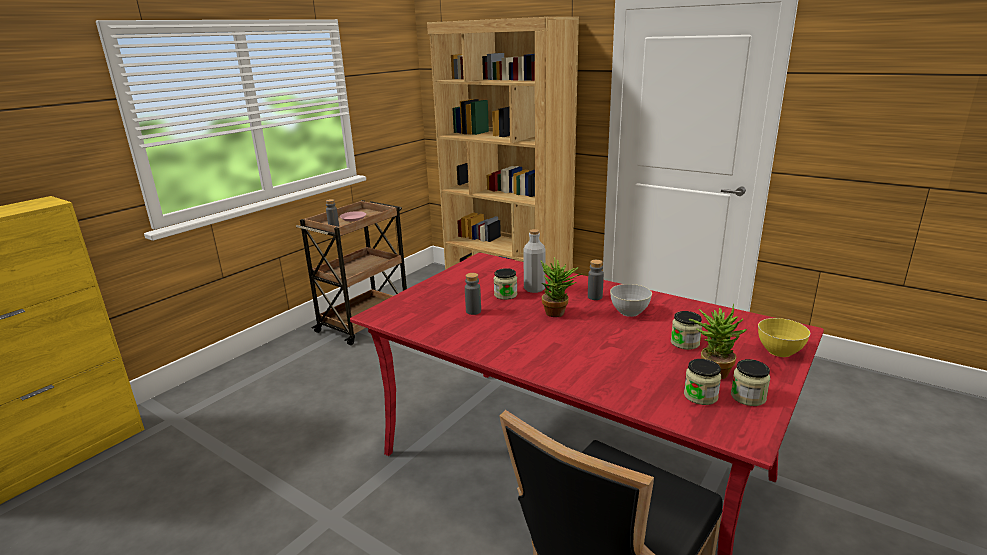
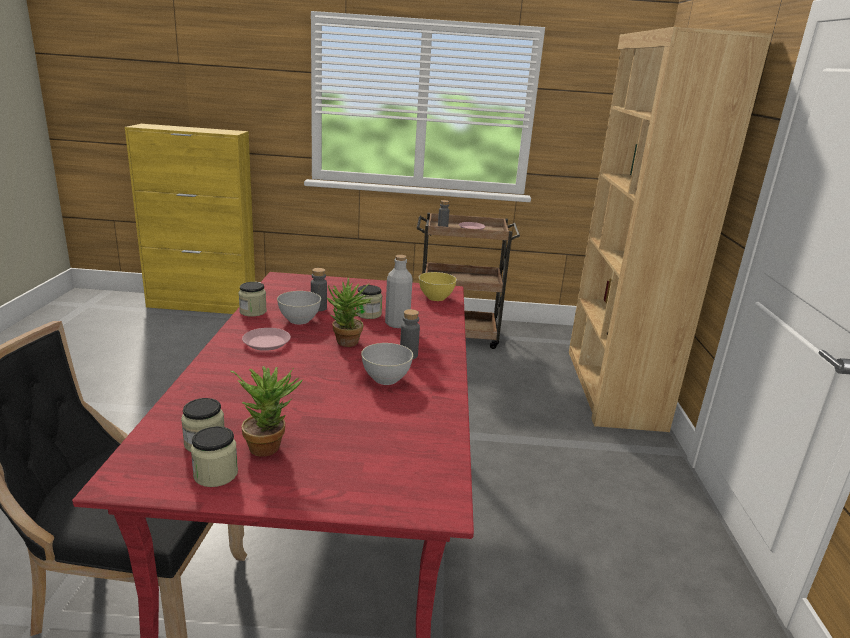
camera: 55 degrees right, 0 degrees up
(493, 323) = (299, 320): none -> grey bowl
(531, 345) = (266, 343): none -> pink plate
(685, 343) = (331, 421): jar -> jar (253, 311)
(779, 351) = (356, 492): yellow bowl -> yellow bowl (436, 297)

